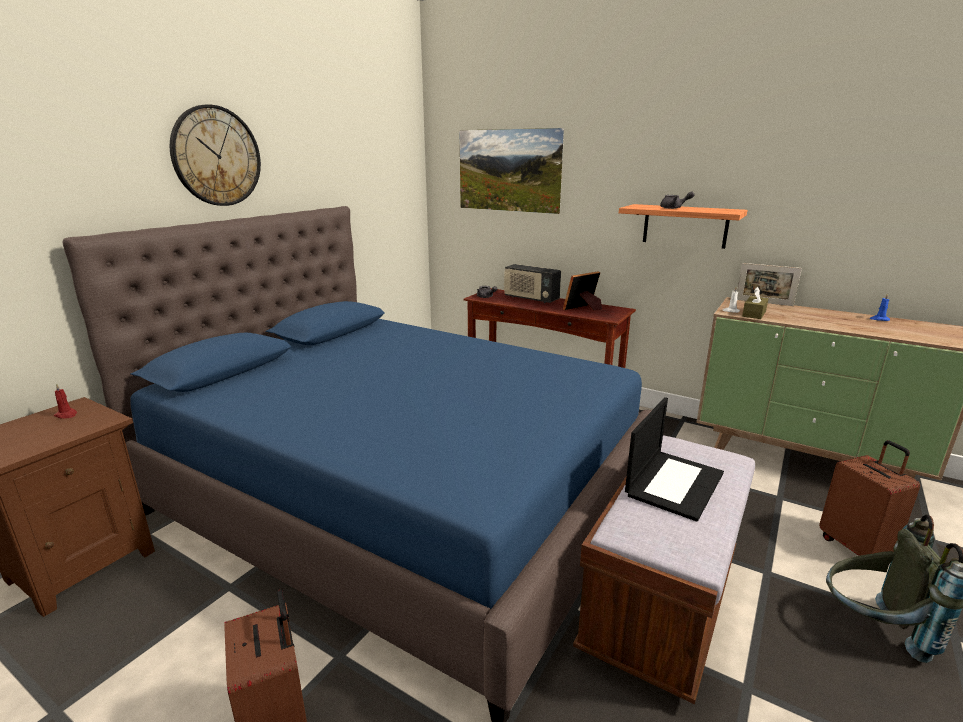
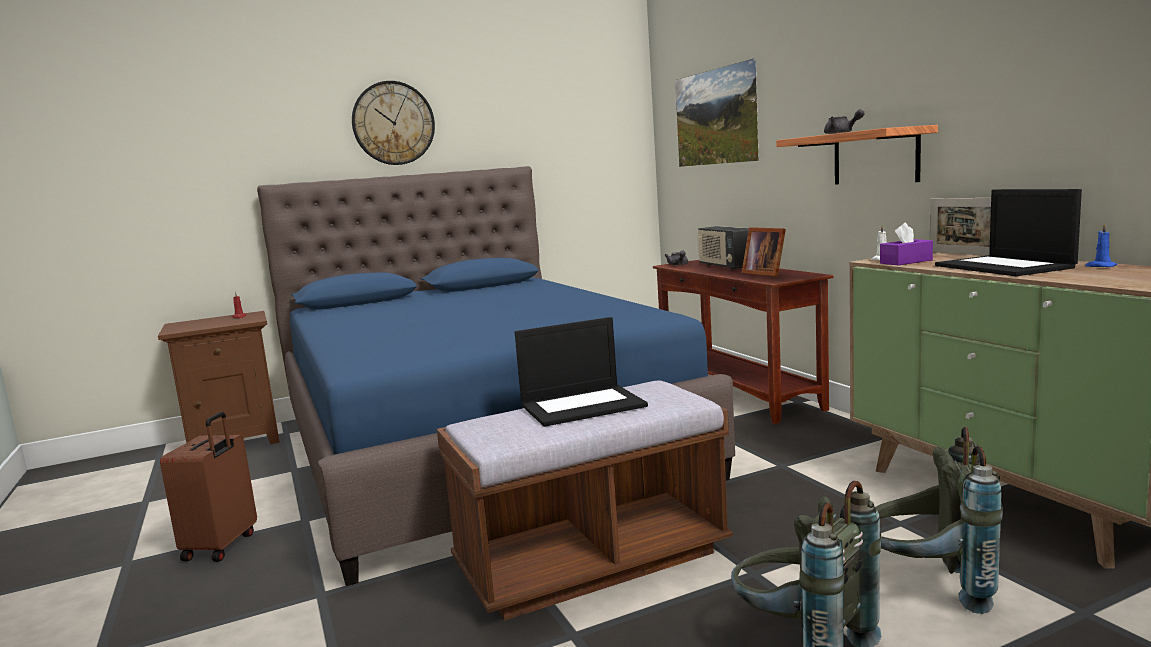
camera: 35 degrees right, 10 degrees down
(583, 308) = (765, 273): picture frame -> picture frame turned 120 degrees counterclockwise
(754, 314) = (906, 262): brown tissue box -> purple tissue box
(830, 320) = (1005, 267): none -> laptop
(856, 548) = (927, 587): brown suitcase -> grey backpack

